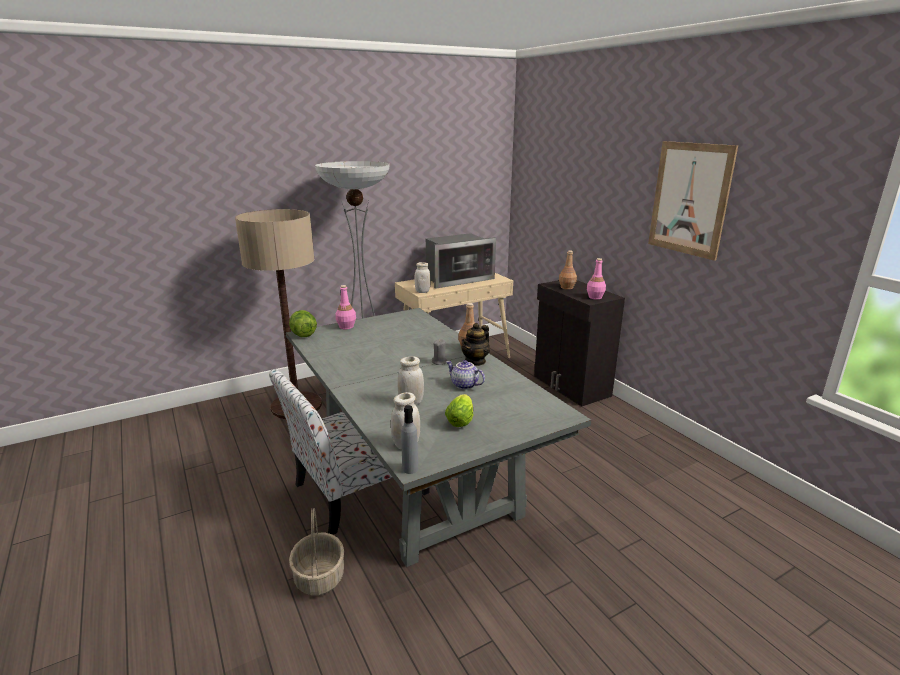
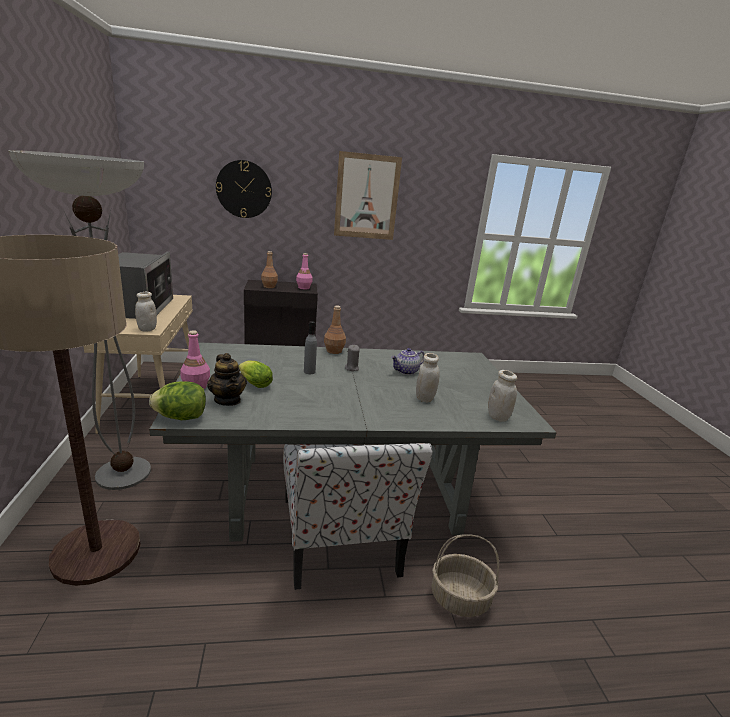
camera: 70 degrees left, 0 degrees up
(410, 469) = (535, 424): grey bottle -> grey bottle (309, 371)
(461, 420) = (466, 388): lettuce -> lettuce (253, 384)
(475, 361) = (363, 356): teapot -> teapot (228, 400)
(579, 185) = (244, 189): none -> wall clock

